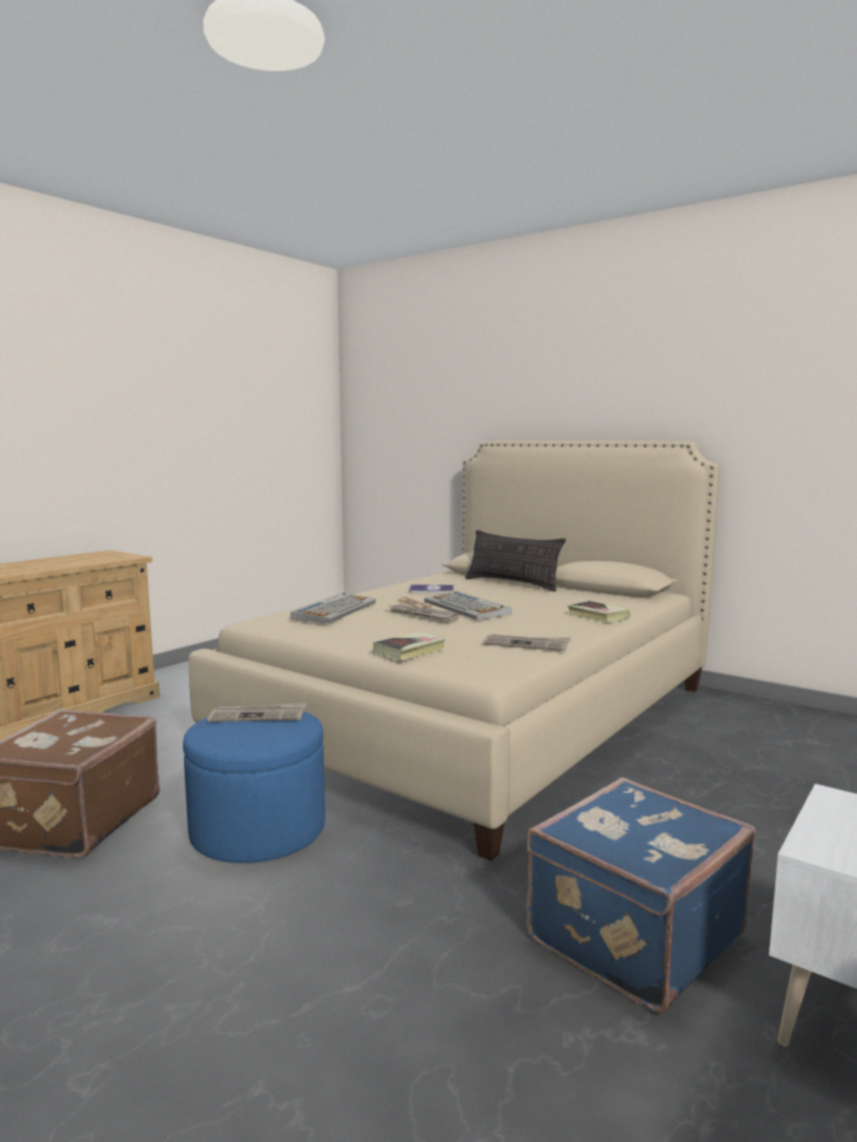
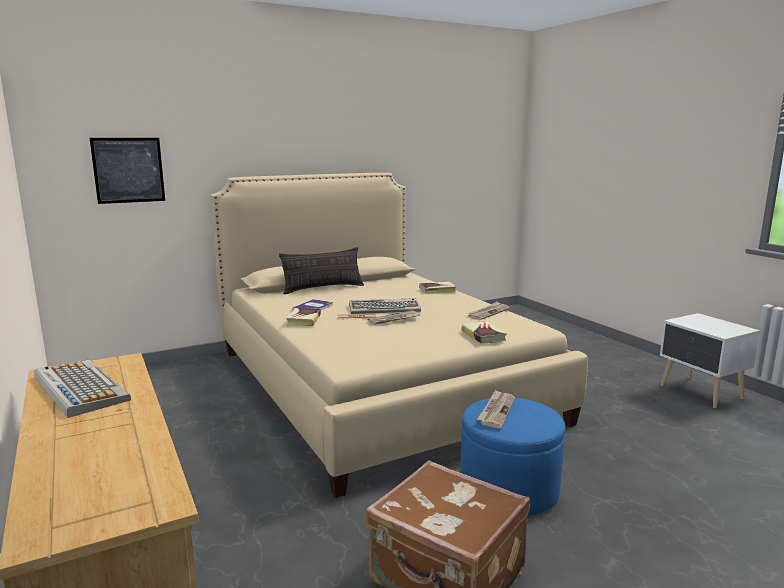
camera: 65 degrees left, 5 degrees up
(334, 610) = (351, 337): keyboard -> keyboard (79, 388)
(381, 594) = (304, 320): none -> book
(408, 431) = (128, 170): none -> picture
(631, 935) = (647, 412): blue suitcase -> none

